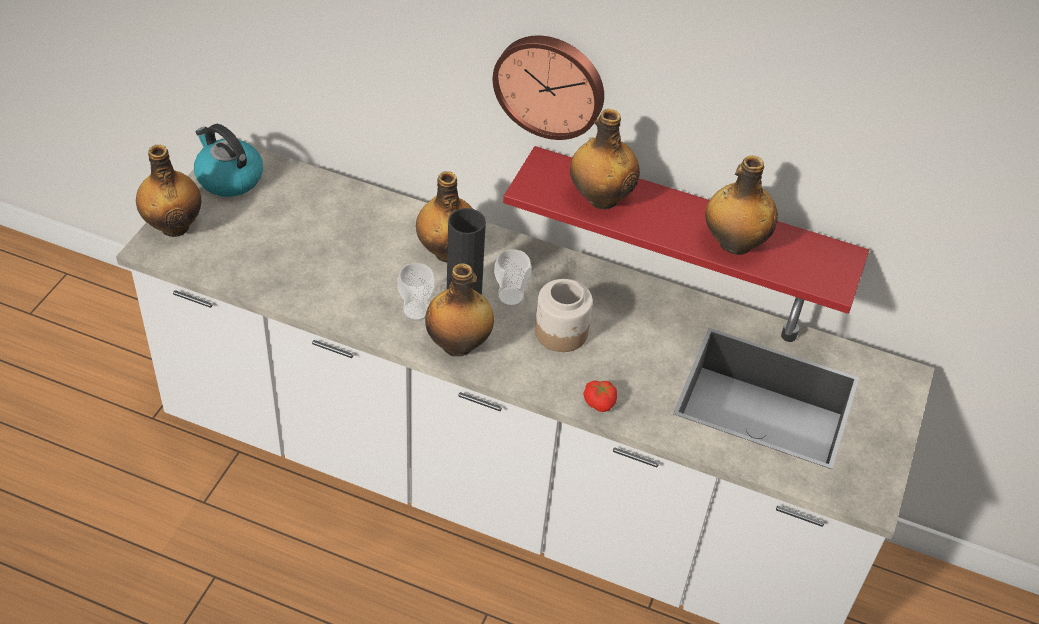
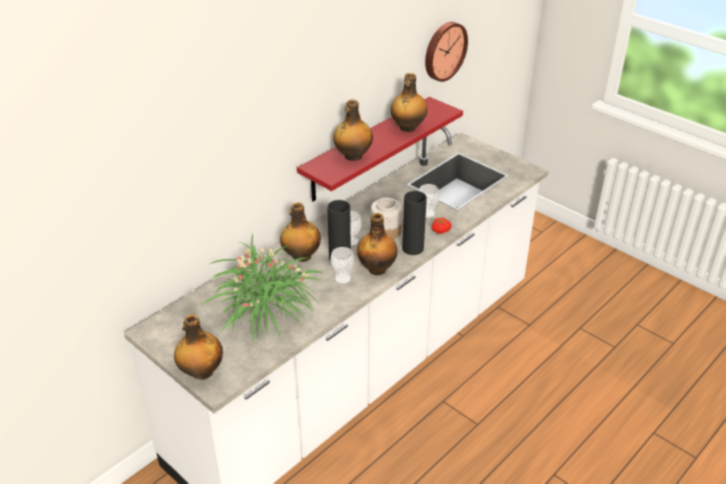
camera: 65 degrees left, 10 degrees down
(228, 178) = (171, 337): kettle -> none
(314, 249) = (266, 309): none -> potted plant
(531, 376) = (412, 248): none -> black vase
(550, 84) = (298, 122): wall clock -> wall clock (443, 50)
(638, 374) = (427, 213): none -> cup

